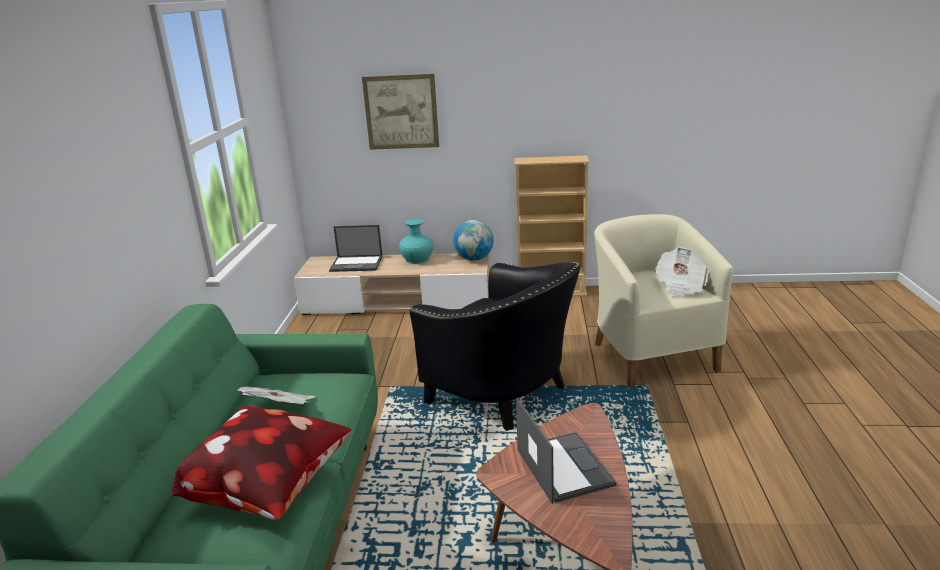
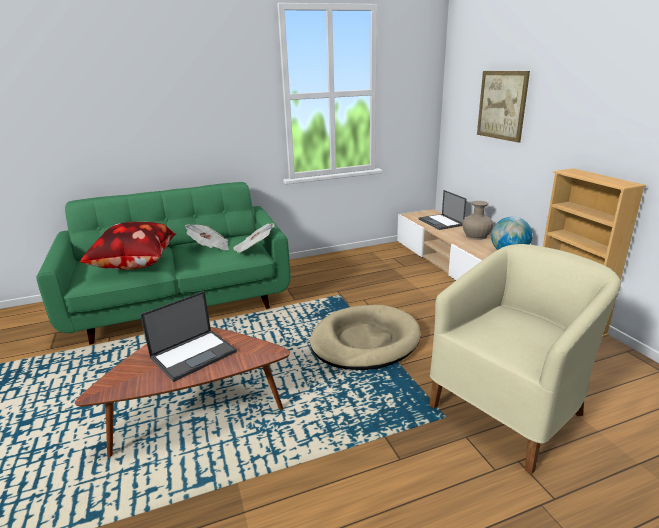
camera: 65 degrees right, 0 degrees up
(417, 259) = (476, 236): turquoise vase -> beige vase
(505, 395) = (364, 341): black armchair -> beige dog bed
(680, 286) = (530, 345): newspaper -> newspaper (254, 249)

